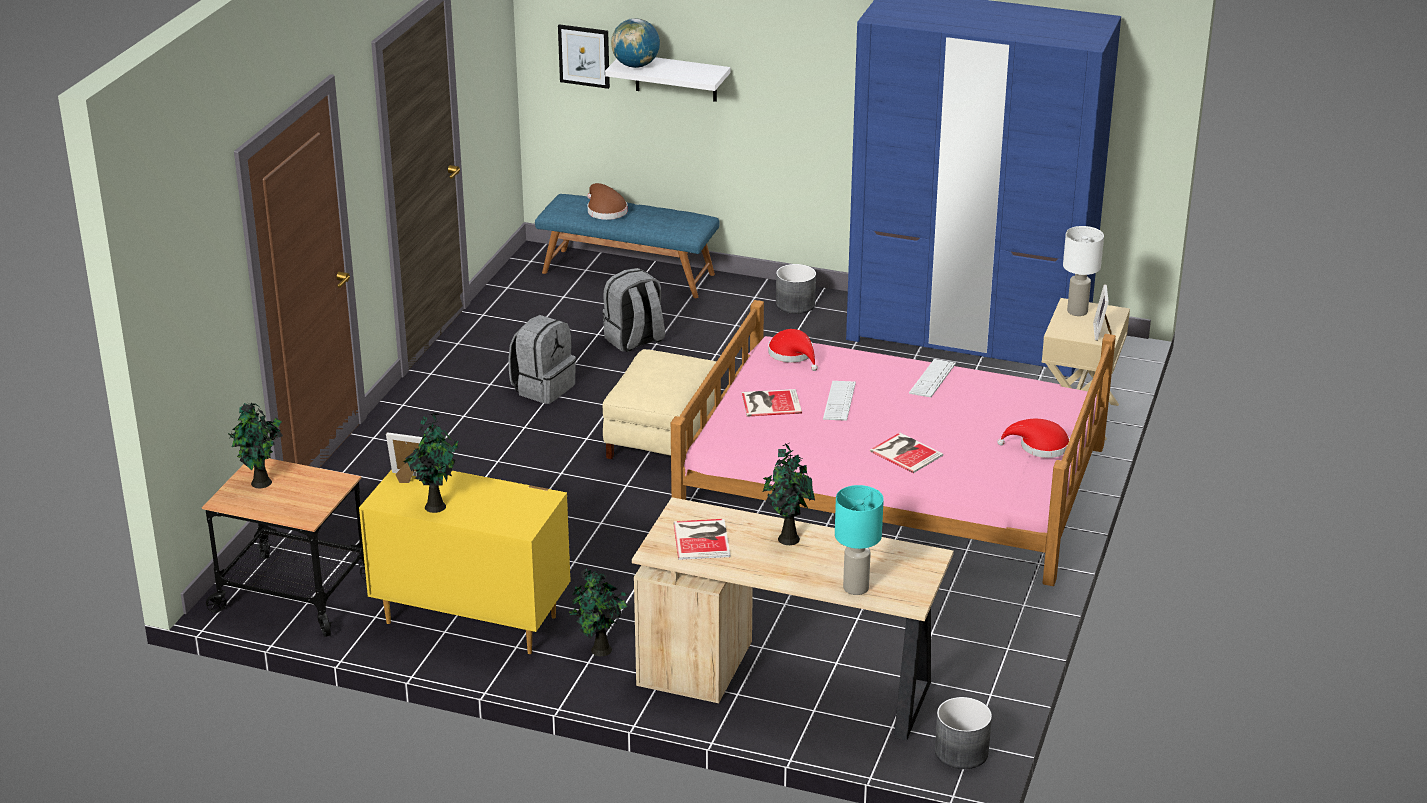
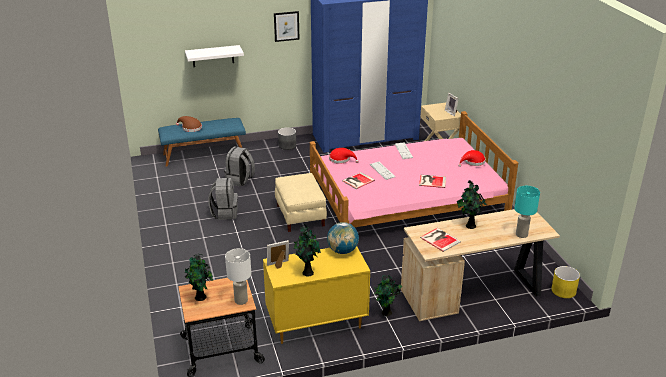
camera: 35 degrees left, 0 degrees up
(584, 56) = (165, 56): picture -> picture (286, 26)
(636, 66) = (198, 53): globe -> globe (342, 251)
(961, 752) = (563, 290): grey planter -> yellow planter
(1076, 311) = (433, 108): white table lamp -> white table lamp (240, 300)

